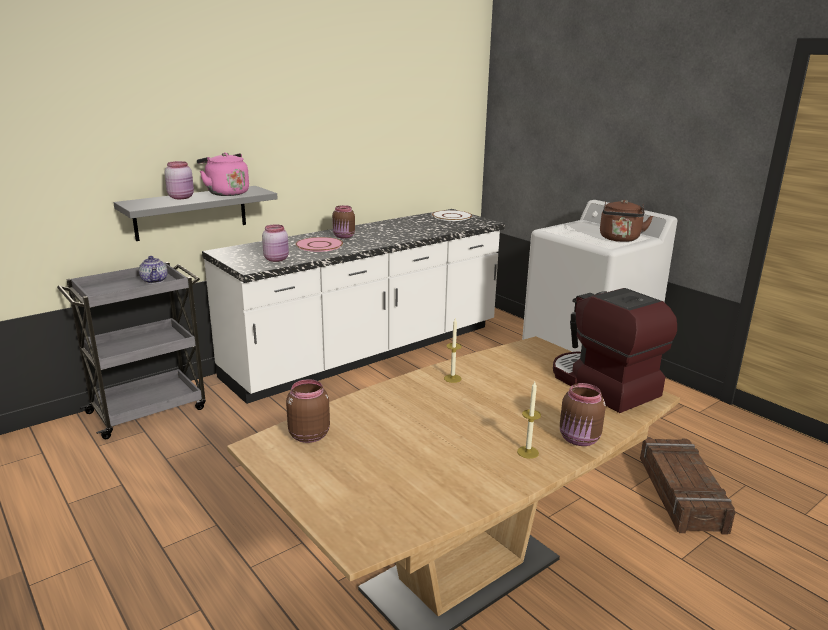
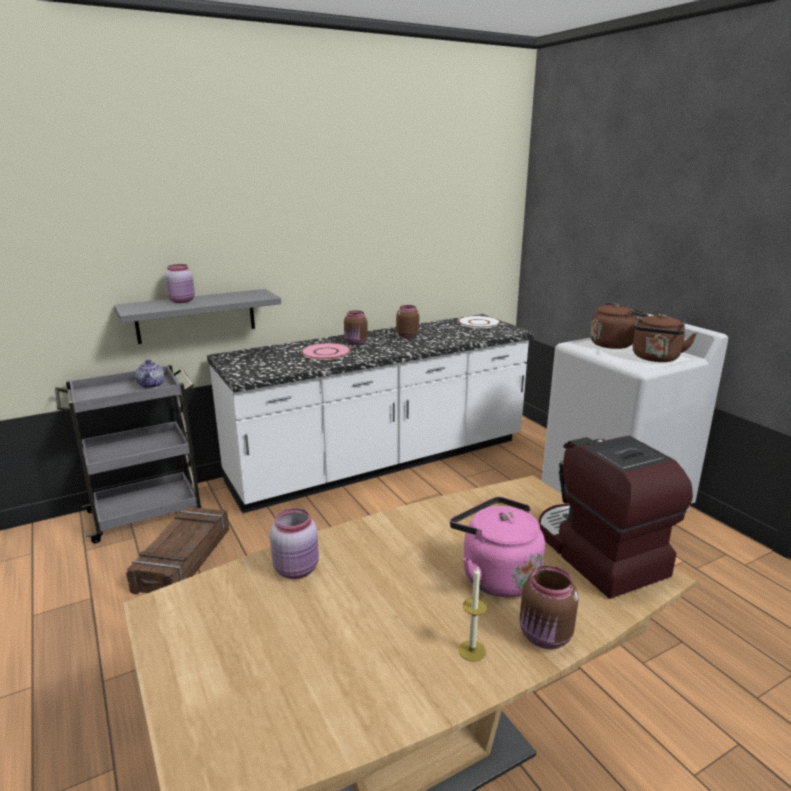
camera: 10 degrees right, 0 degrees up
(226, 193) = (229, 297): pink kettle -> pink kettle (495, 575)
(277, 259) = (275, 367): pink jar -> pink jar (297, 569)
(308, 435) = (218, 596): brown jar -> brown jar (407, 336)
(452, 378) = (415, 528): candle -> none
(581, 229) = (613, 344): none -> brown kettle
(680, 493) = (705, 677): crate -> crate (182, 559)

